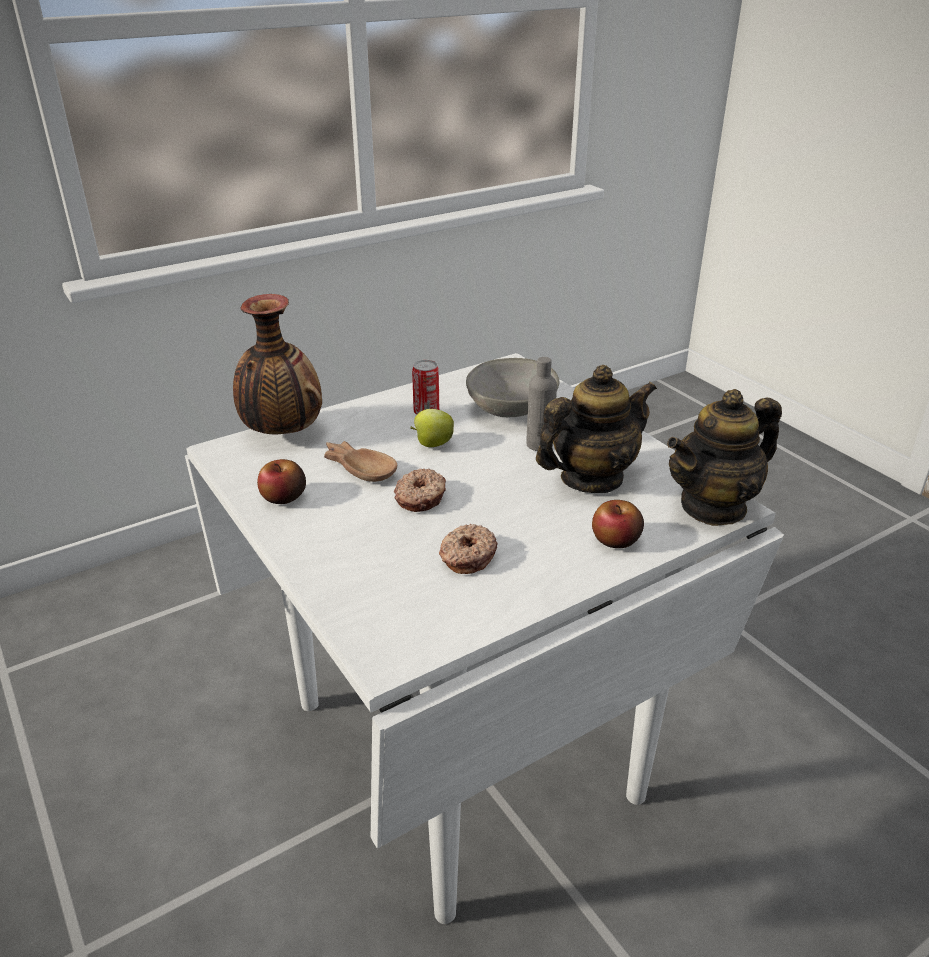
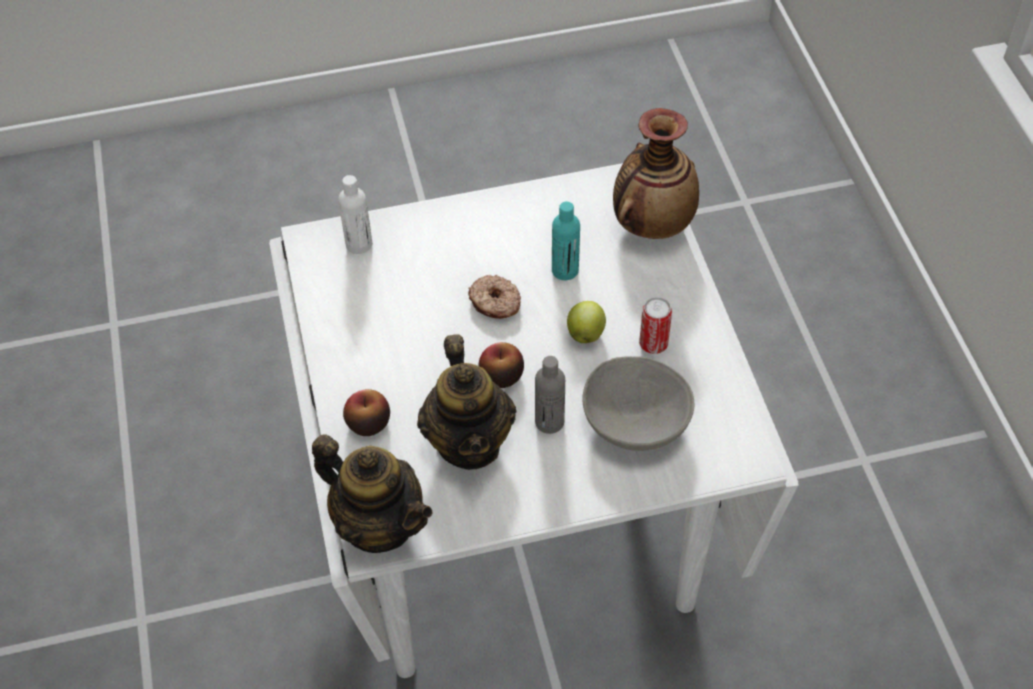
camera: 110 degrees right, 20 degrees up
(283, 497) = (537, 212): apple -> apple (501, 375)
(360, 467) = (565, 270): brown bowl -> turquoise bottle
(376, 613) = (359, 244): none -> white bottle
(467, 556) = (397, 313): donut -> none
(713, 506) = (379, 524): teapot -> teapot turned 135 degrees clockwise

